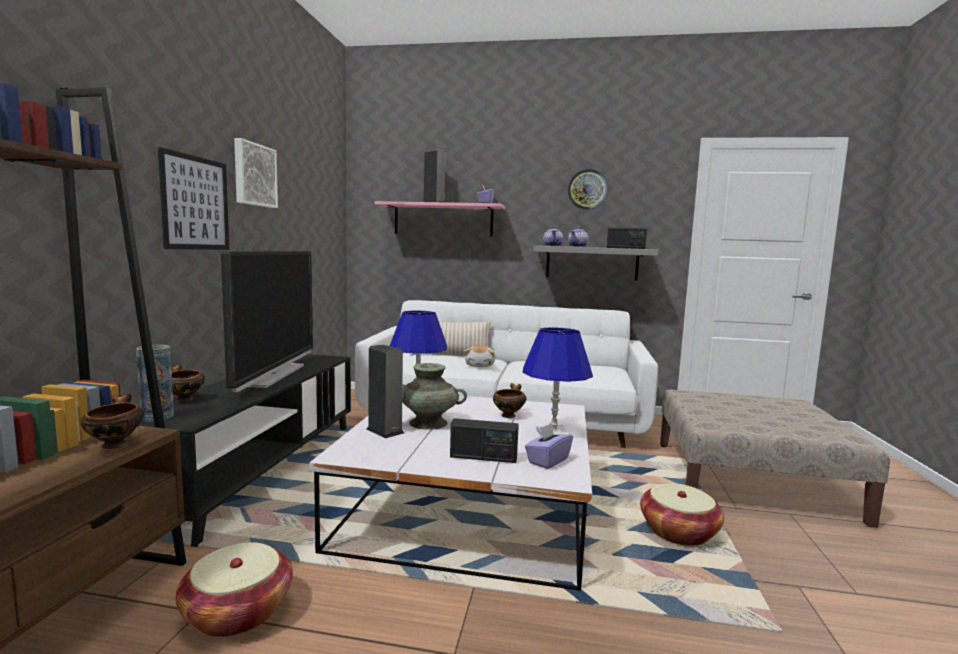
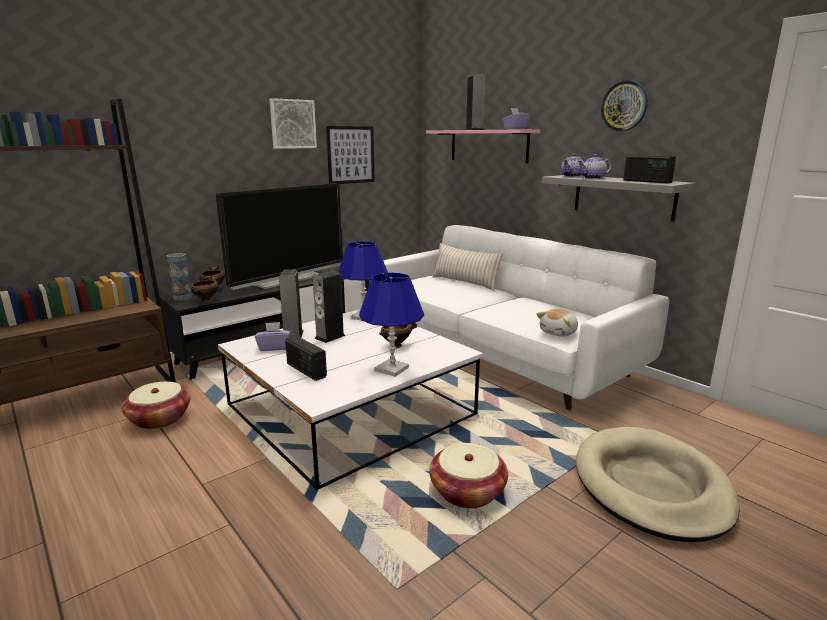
camera: 40 degrees right, 10 degrees up
(115, 444) = (124, 310): bowl -> bowl (207, 300)
(196, 203) = (232, 154): picture -> picture (351, 155)
(428, 423) = (330, 337): turquoise vase -> speaker
(480, 365) = (468, 296): plush toy -> plush toy (559, 333)
(547, 461) = (339, 386): purple tissue box -> purple tissue box (274, 347)
(751, 480) = (651, 486): beige ottoman -> beige dog bed

